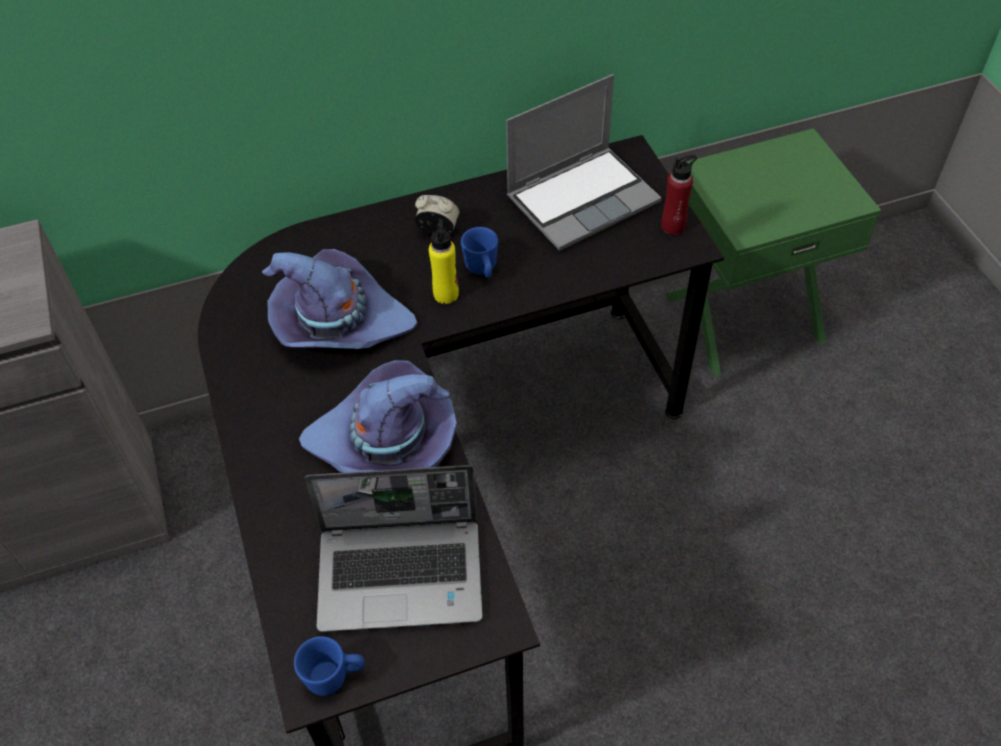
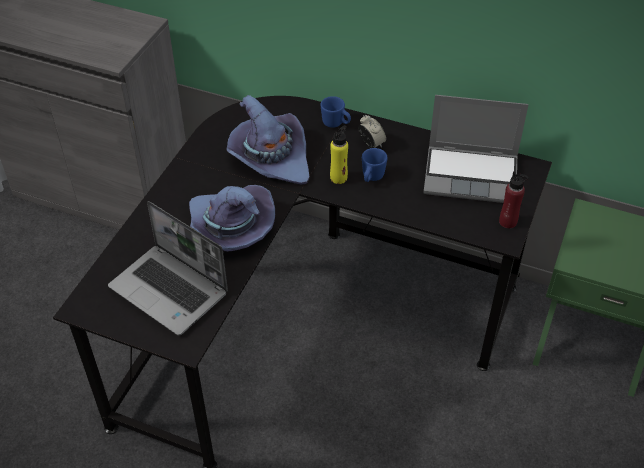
camera: 40 degrees right, 5 degrees down
(334, 676) = (95, 311): blue mug -> blue mug (336, 124)

